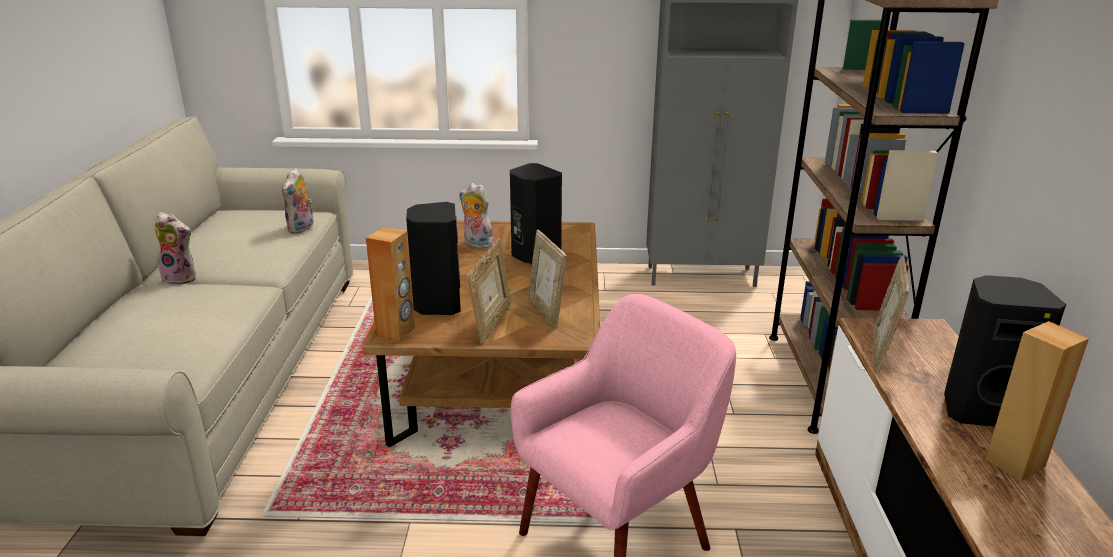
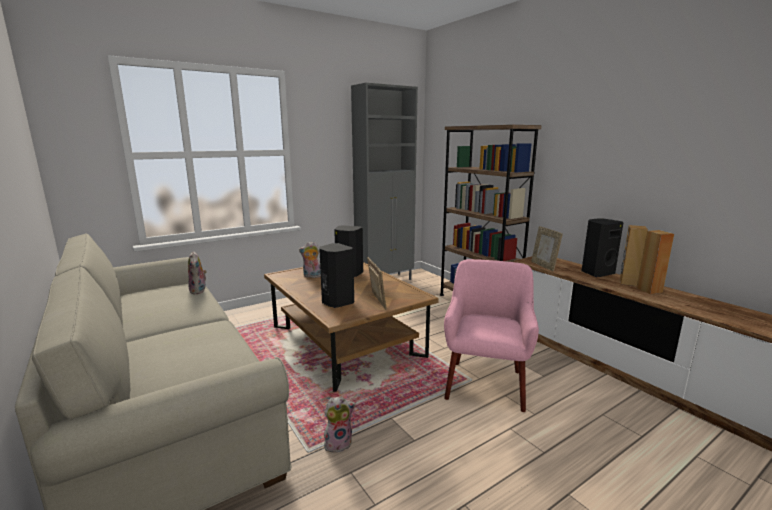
camera: 35 degrees left, 10 degrees down
(182, 277) = (151, 331): plush toy -> plush toy (338, 443)
(396, 332) = (336, 317): brown speaker -> brown speaker (649, 290)
(546, 311) = (391, 291): picture frame -> none

